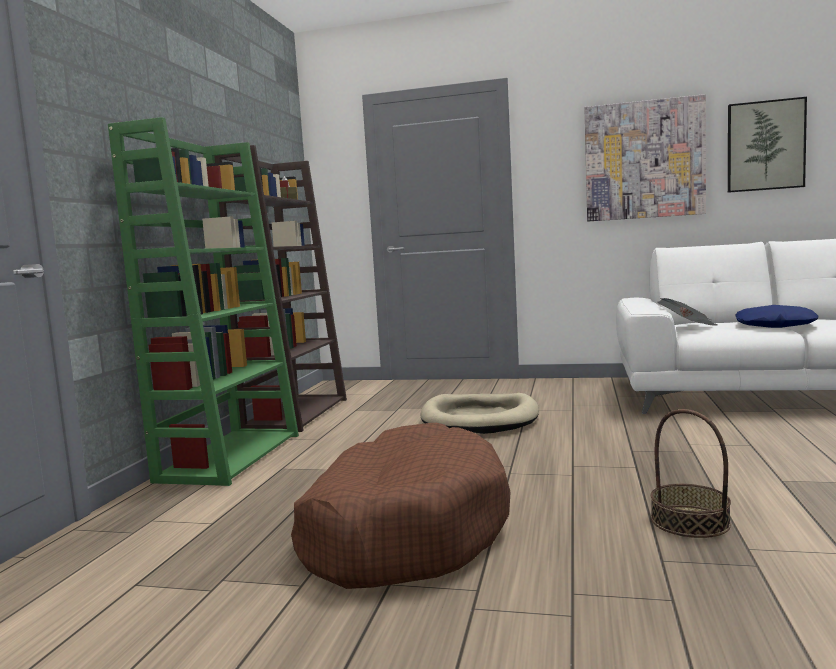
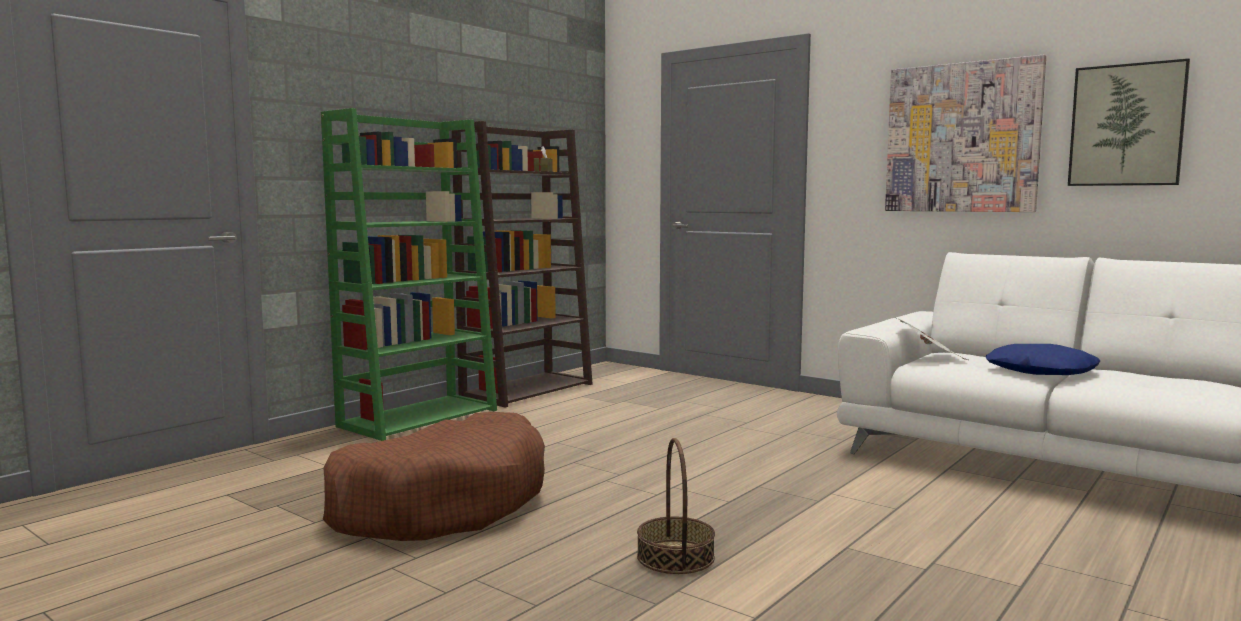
camera: 25 degrees right, 0 degrees up
(480, 419) = (676, 426): beige dog bed -> none

